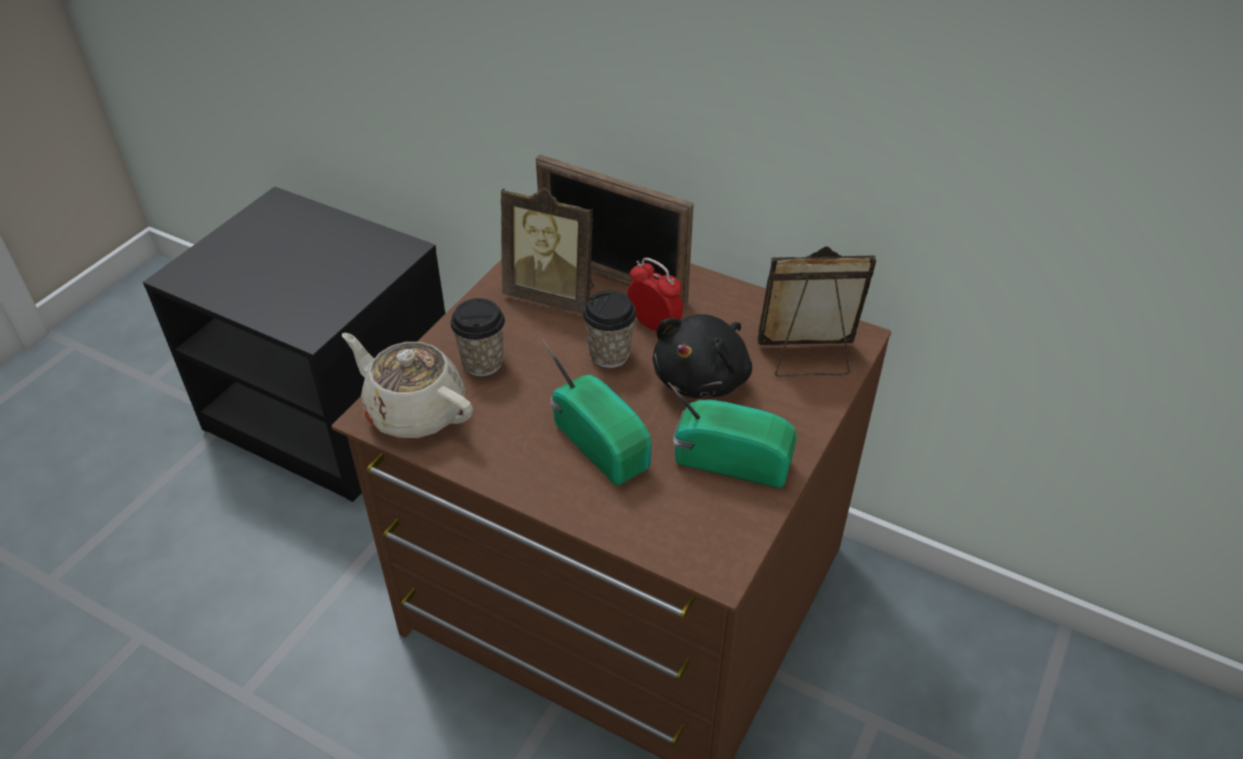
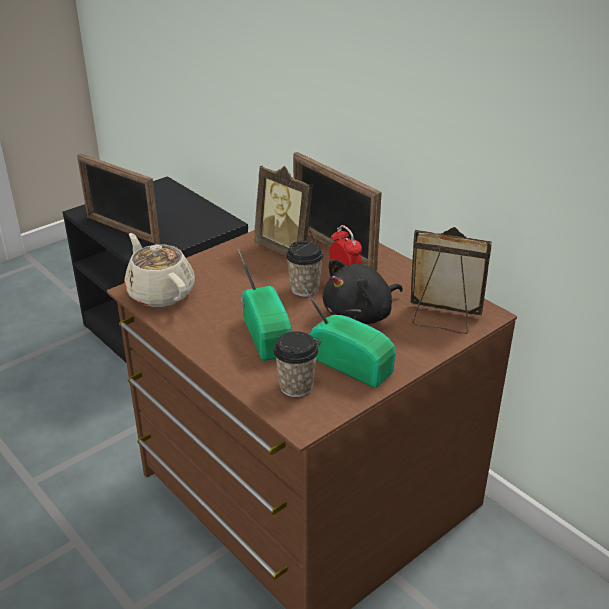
camera: 20 degrees right, 10 degrees down
(255, 295) = (122, 230): none -> picture frame
(482, 363) = (219, 276): cup -> cup (296, 386)

